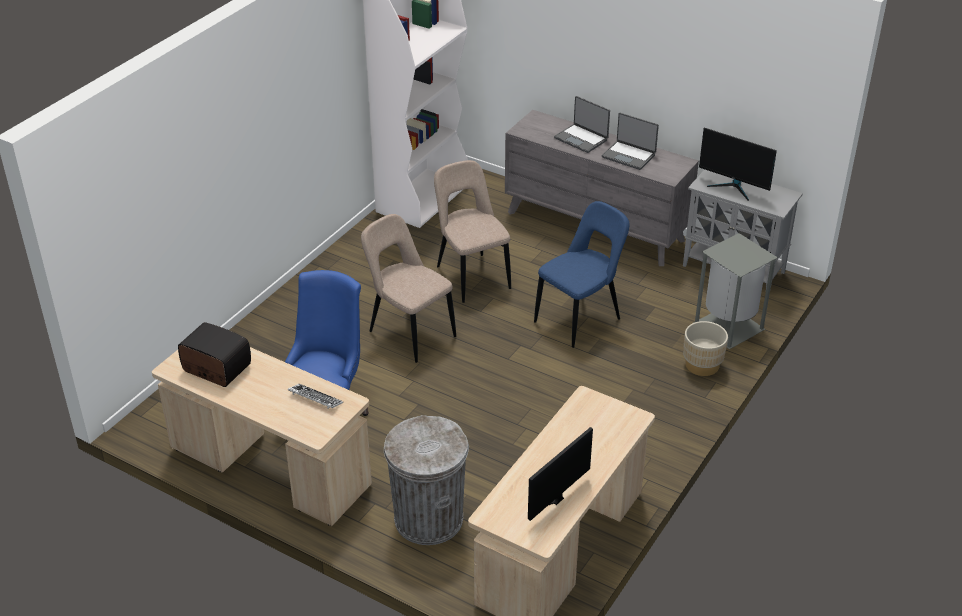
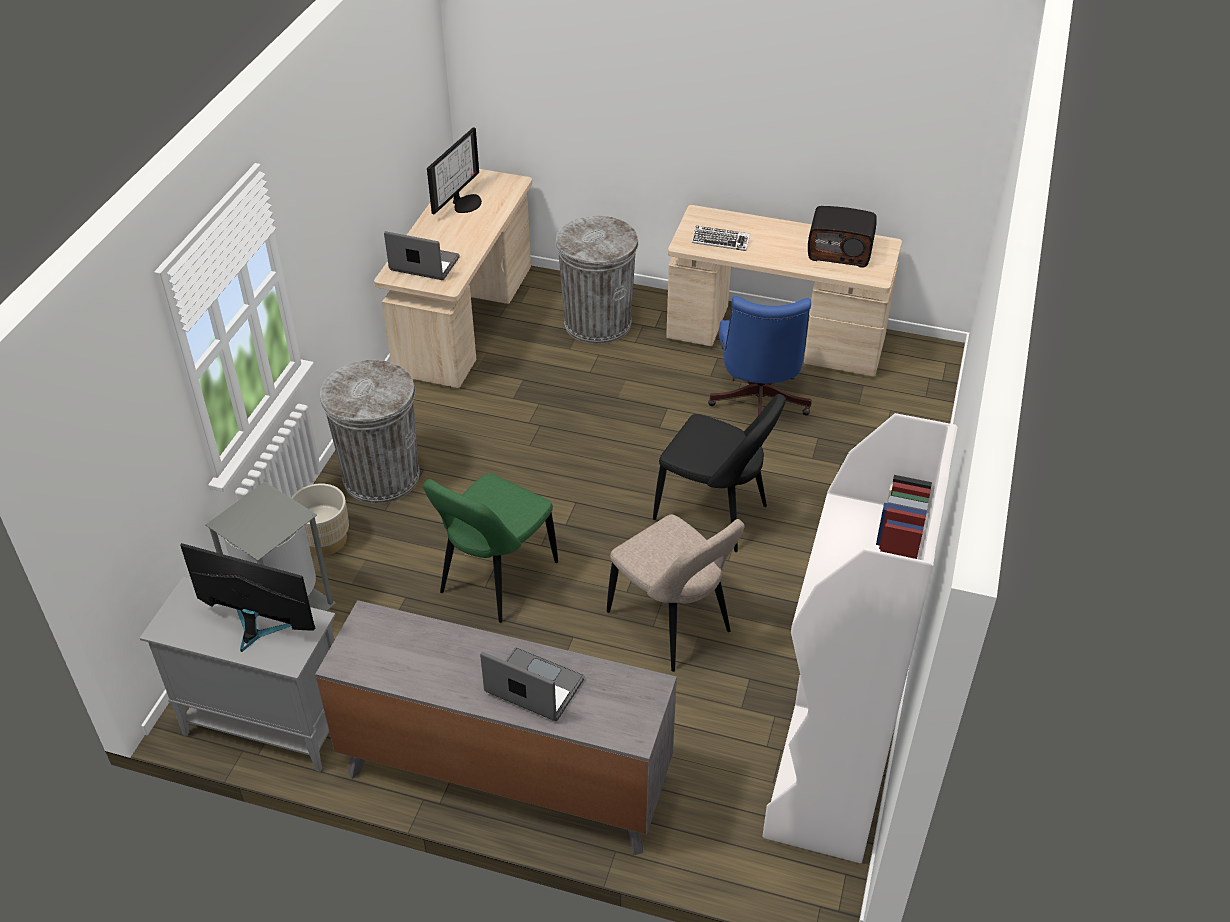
camera: 165 degrees right, 5 degrees up
(409, 332) = (715, 515): beige chair -> black chair
(580, 319) = (495, 580): blue chair -> green chair
(629, 156) = (440, 659): laptop -> laptop (424, 265)
(656, 404) = (381, 476): none -> grey trash can

